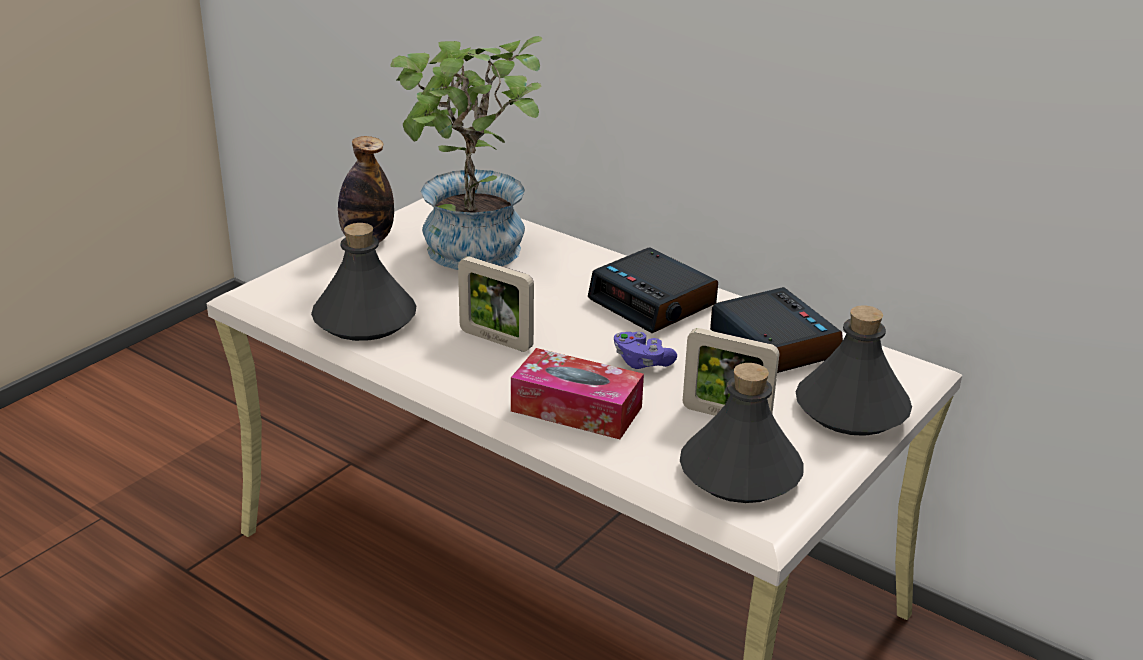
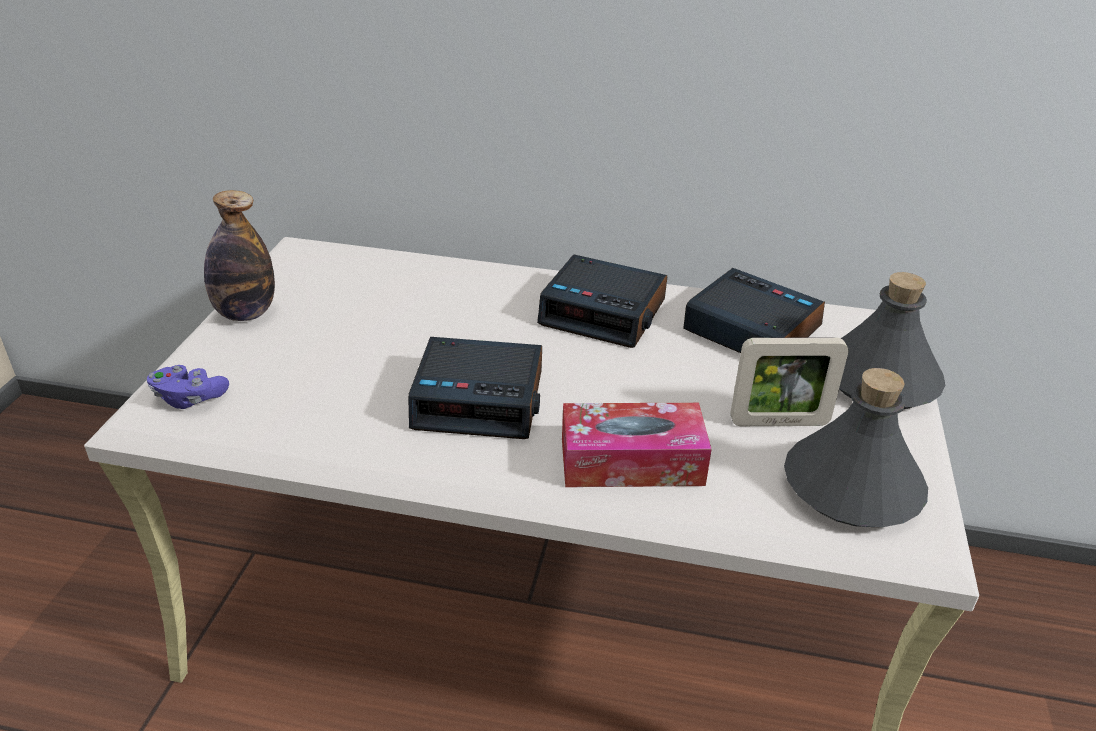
camera: 25 degrees left, 5 degrees up
(365, 320) = (312, 415): grey bottle -> none
(470, 256) = (377, 305): potted plant -> none
(496, 340) = (480, 399): picture frame -> alarm clock
(642, 362) = (649, 384): purple game controller -> purple game controller (189, 398)

